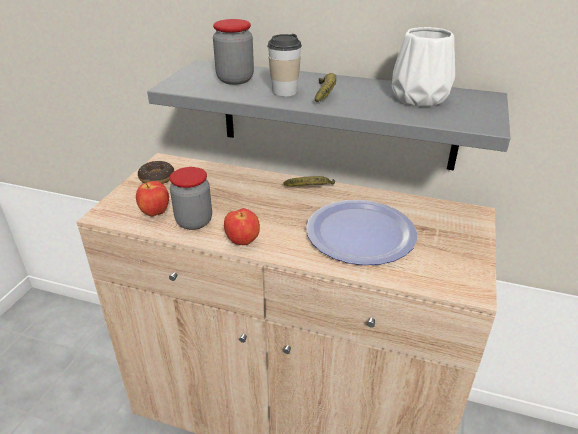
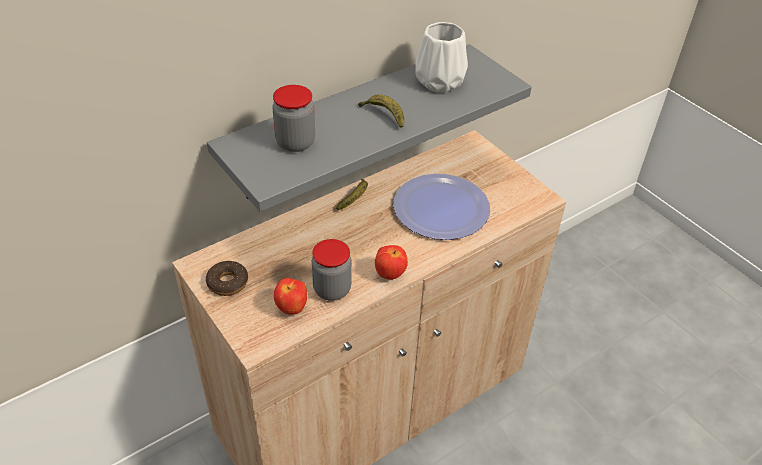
camera: 55 degrees left, 10 degrees up
(284, 91) = (355, 131): cup -> none

